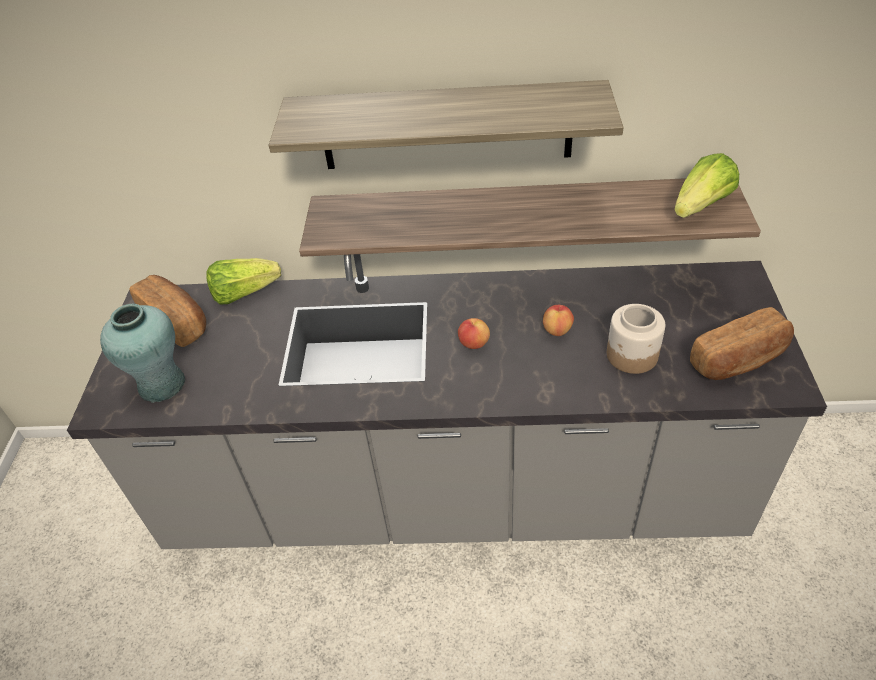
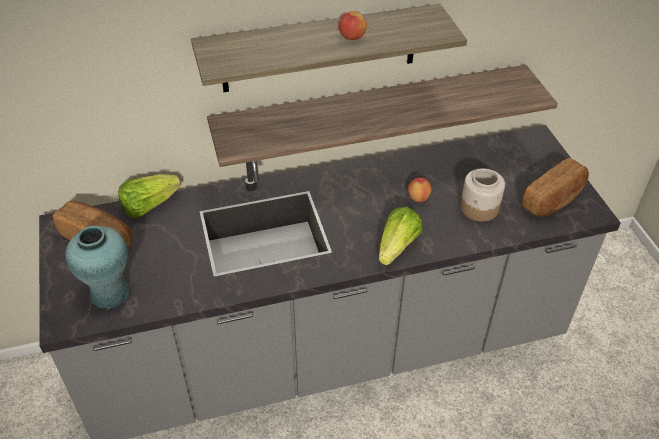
camera: 20 degrees left, 0 degrees up
(473, 344) = (359, 218): apple -> apple (352, 37)
(701, 206) = (511, 90): lettuce -> lettuce (397, 247)

